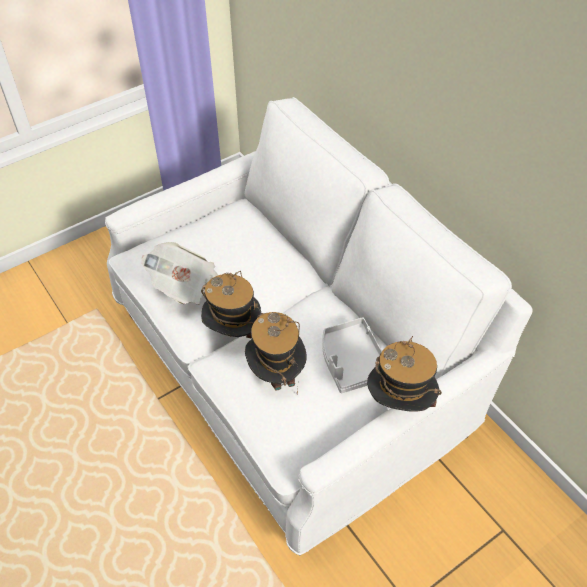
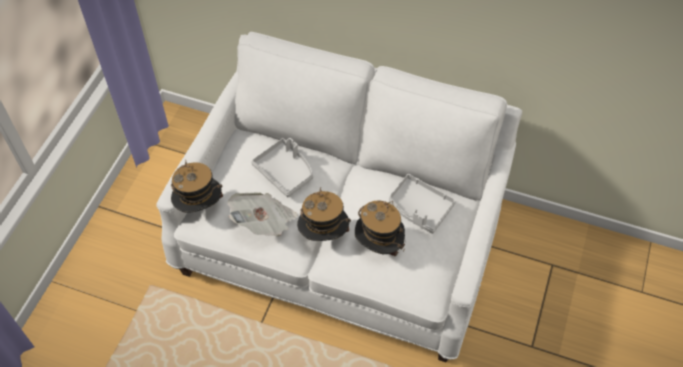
camera: 35 degrees left, 5 degrees up
(248, 254) = (285, 172): none -> grey tray
(399, 404) = (478, 218): hat -> hat (200, 207)

